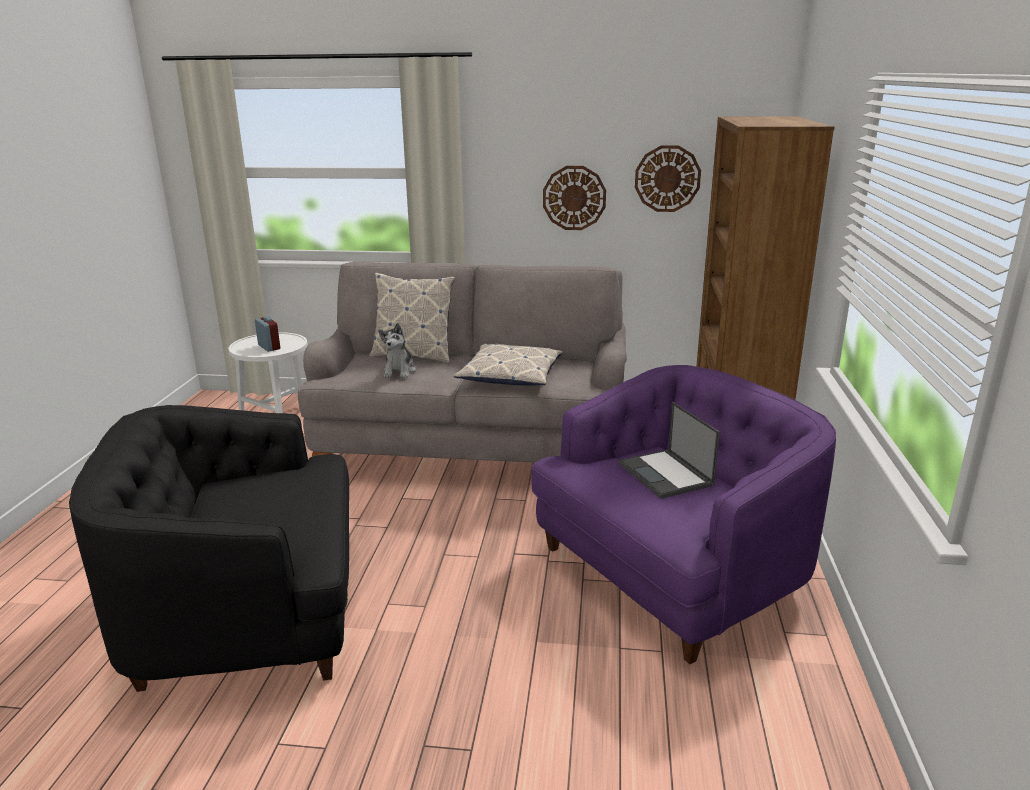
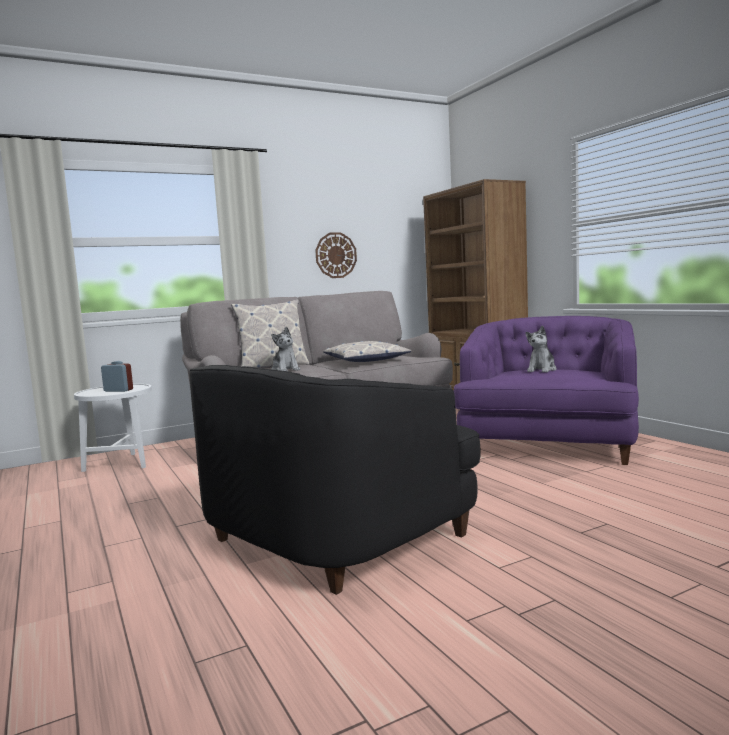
camera: 35 degrees left, 15 degrees down
(666, 474) = (542, 370): laptop -> plush toy
(667, 178) = (390, 240): wall clock -> none

